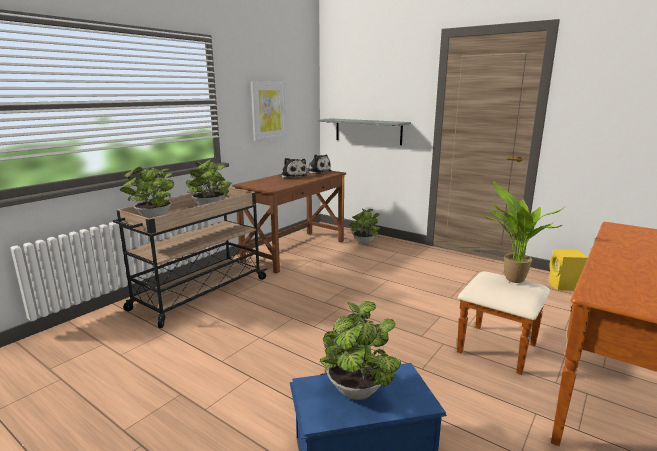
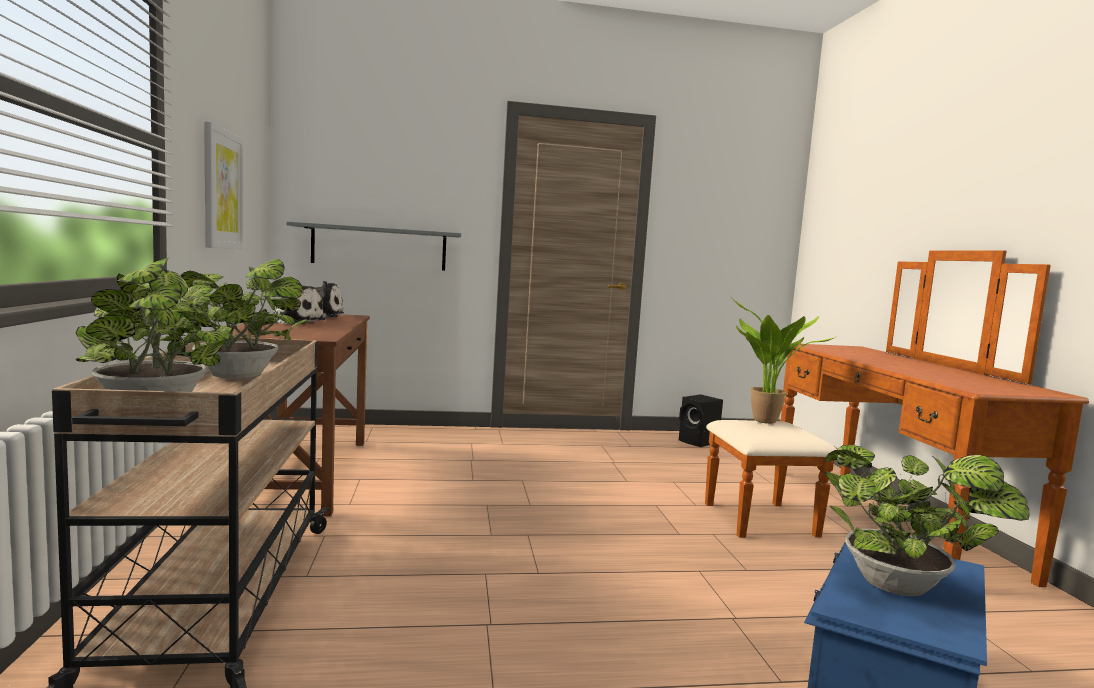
camera: 45 degrees left, 10 degrees down
(364, 242) = (400, 440): potted plant -> none
(564, 286) = (699, 442): yellow speaker -> black speaker

